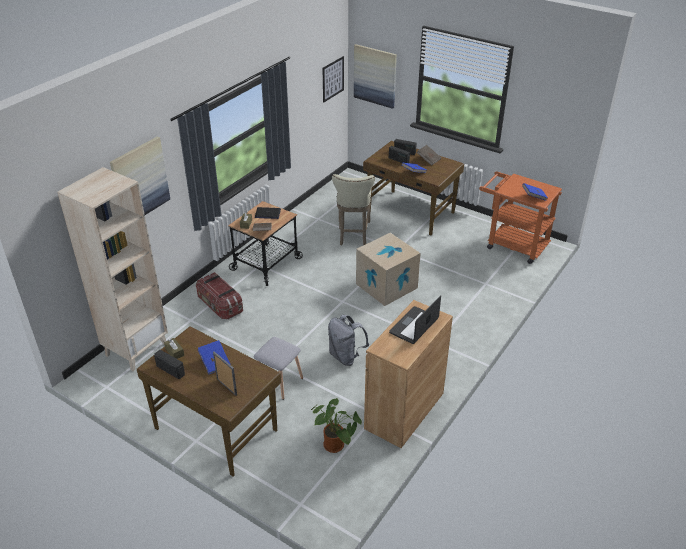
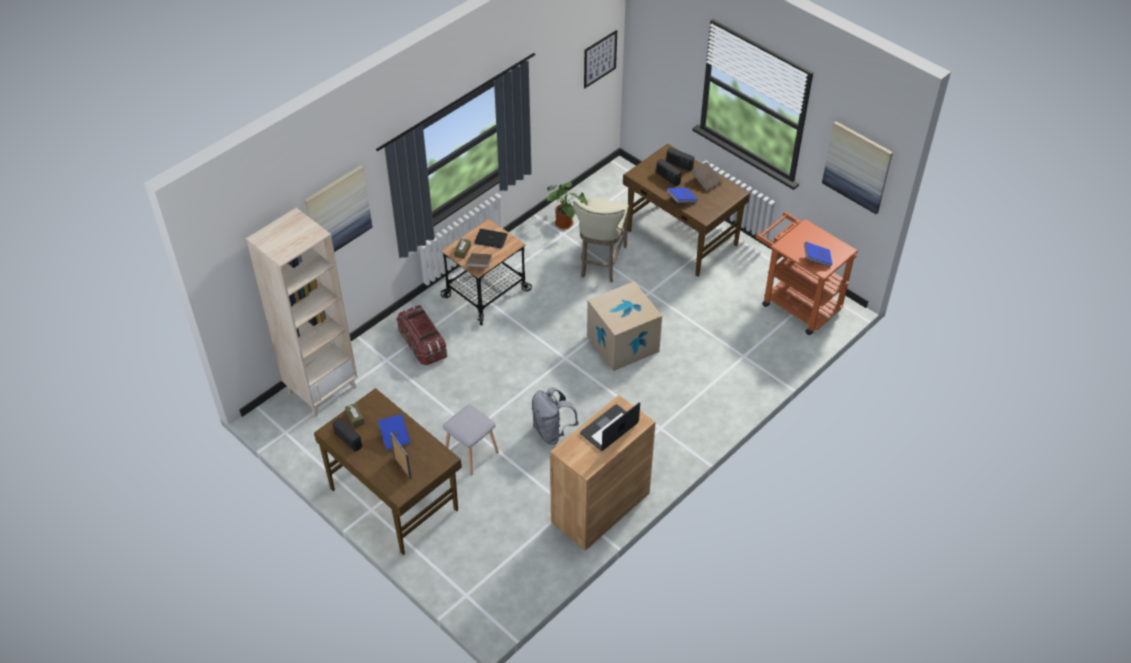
camera: 10 degrees right, 10 degrees up
(336, 446) = (516, 538): potted plant -> potted plant (566, 224)
(375, 76) = (655, 60): picture -> picture (857, 167)

